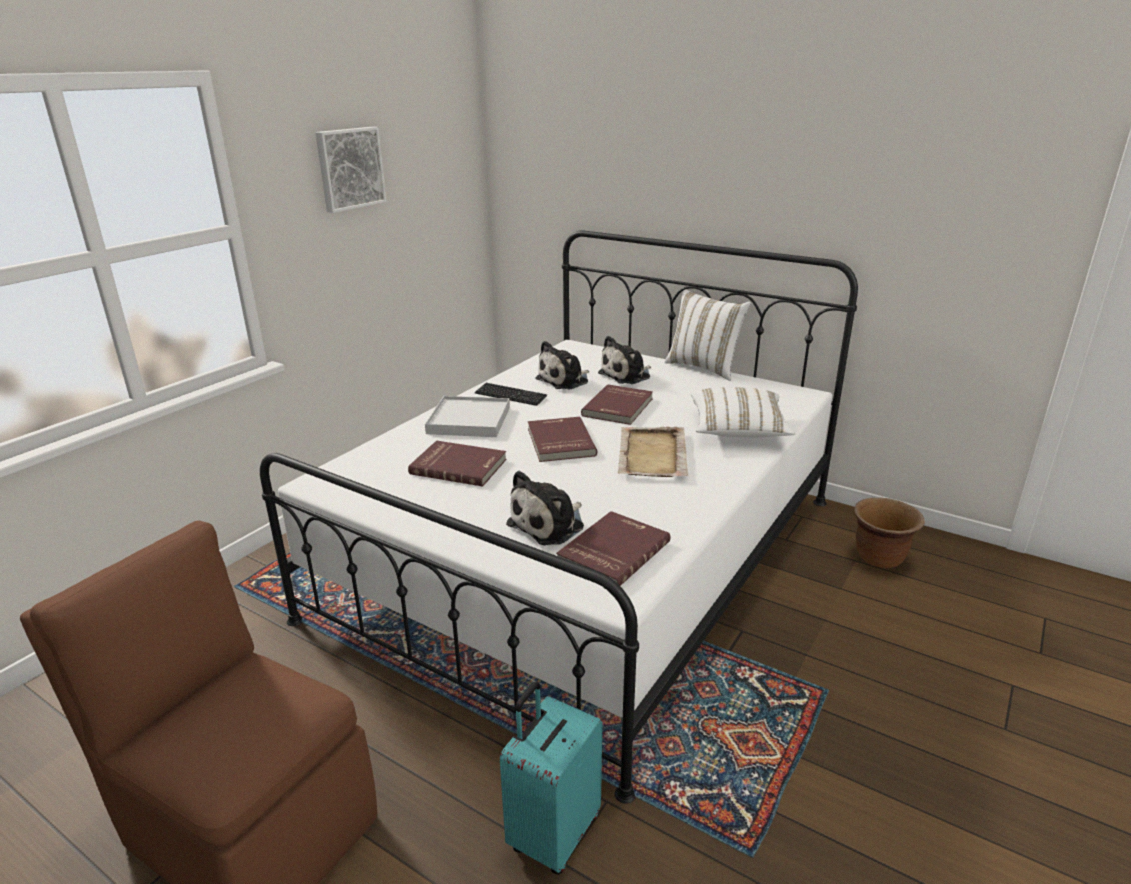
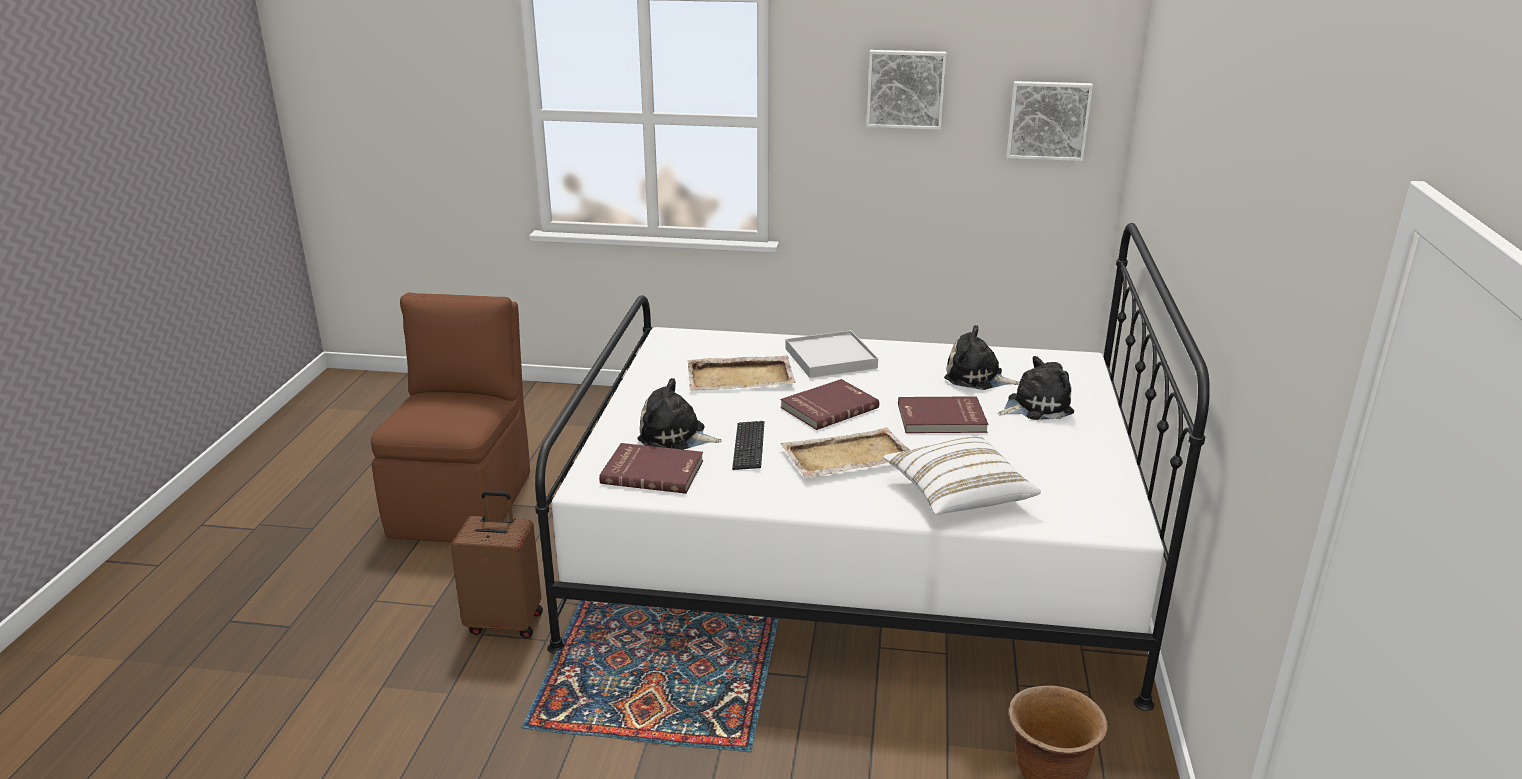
camera: 65 degrees right, 0 degrees up
(444, 179) = (1048, 120): none -> picture
(459, 466) = (741, 377): red book -> beige tray
(510, 396) = (905, 362): keyboard -> keyboard (749, 447)
(553, 833) = (505, 622): turquoise suitcase -> brown suitcase
(627, 375) = (1035, 406): plush toy -> plush toy turned 135 degrees clockwise
(704, 367) = (1125, 447): white pillow -> none

